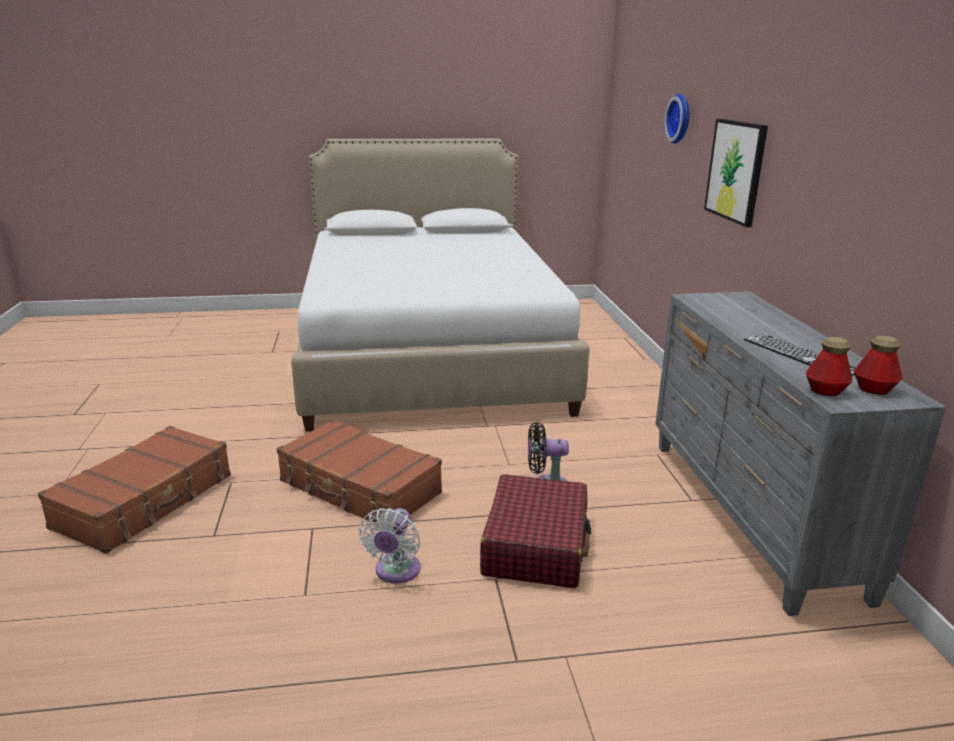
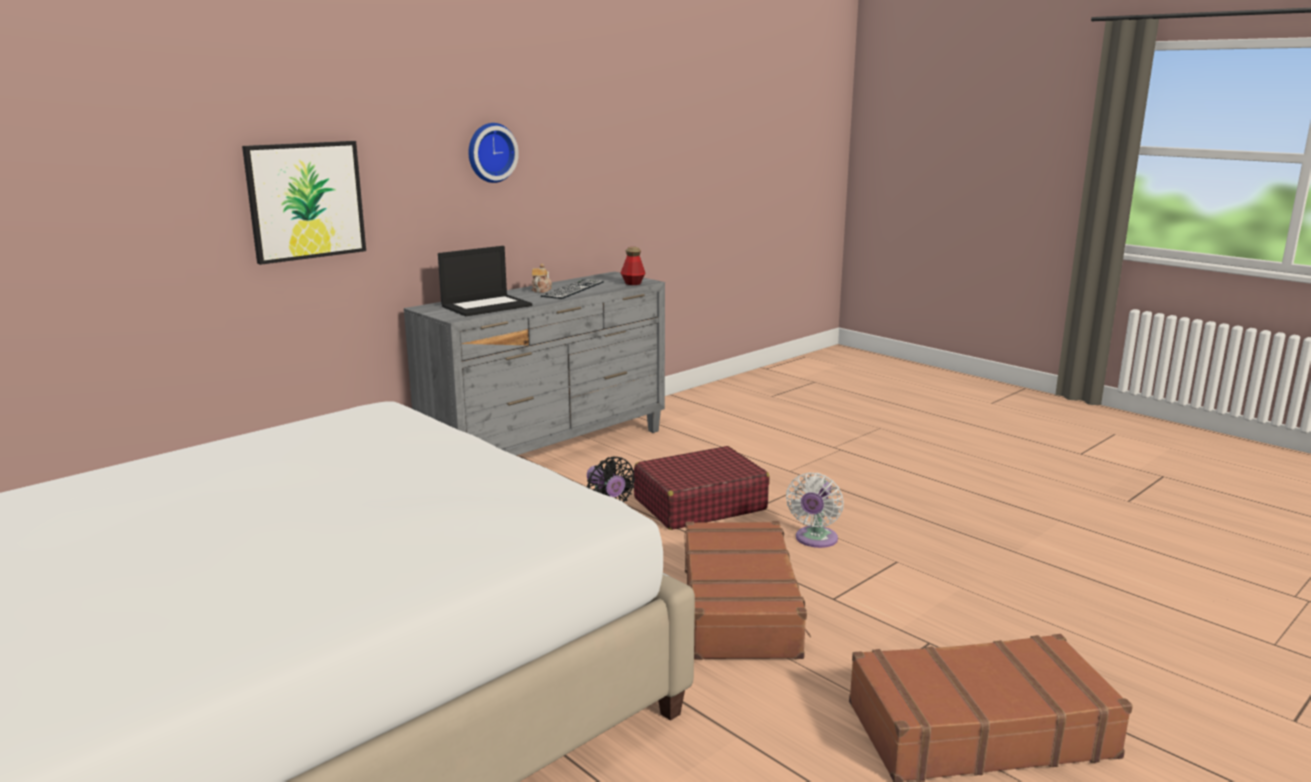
camera: 125 degrees left, 5 degrees down
(396, 572) = (815, 540): white fan -> white fan turned 135 degrees clockwise
(681, 119) = (100, 162): wall clock -> wall clock (490, 152)
(732, 312) = (487, 306): none -> laptop
(804, 342) = (541, 290): none -> teapot
(874, 389) = (612, 278): bottle -> none

